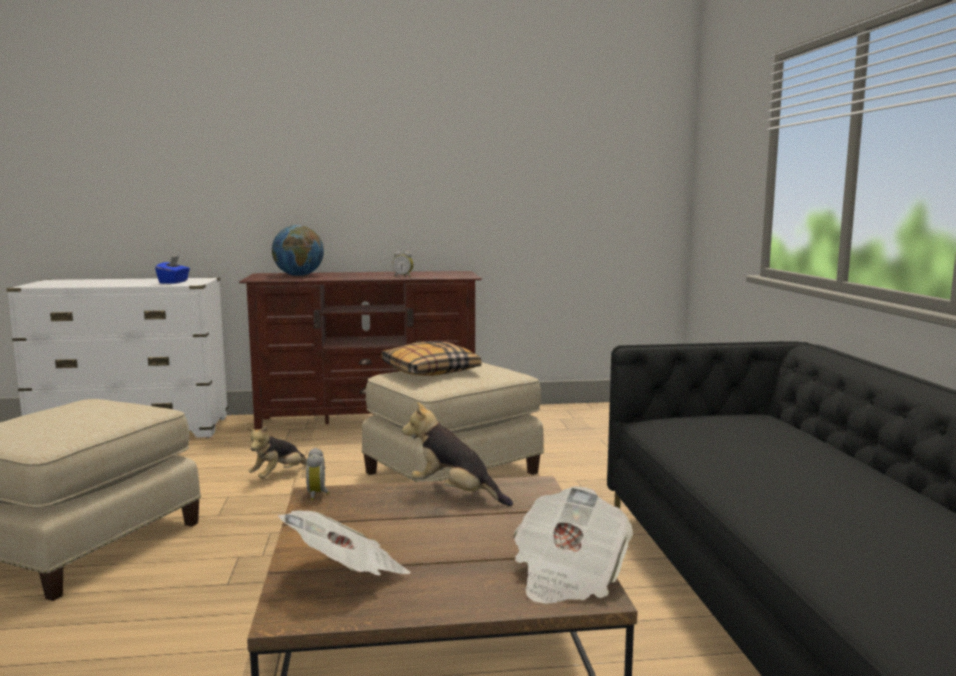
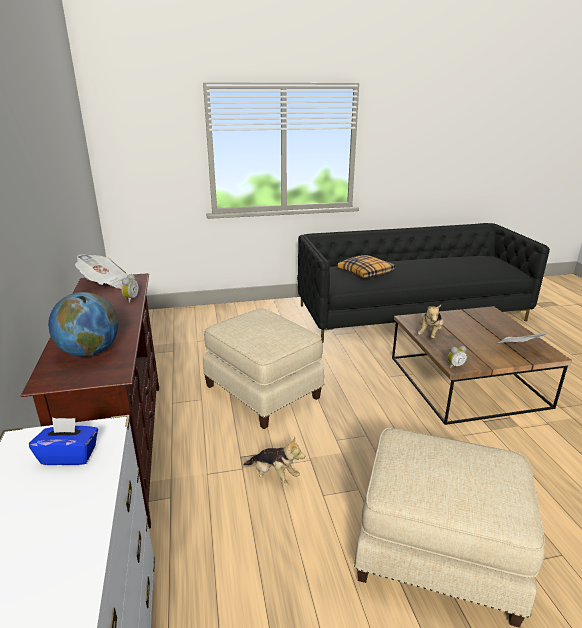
camera: 95 degrees left, 15 degrees up
(429, 371) = (261, 336): pillow -> pillow (366, 273)
(568, 575) = (482, 314): newspaper -> newspaper (106, 284)

